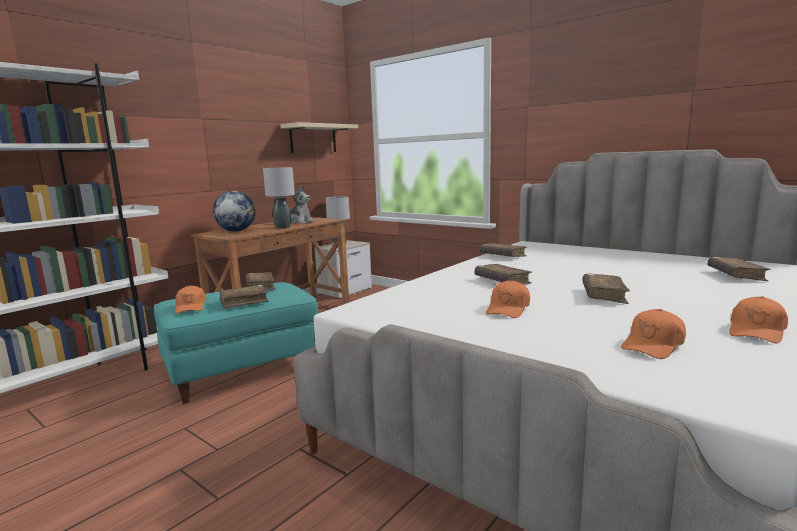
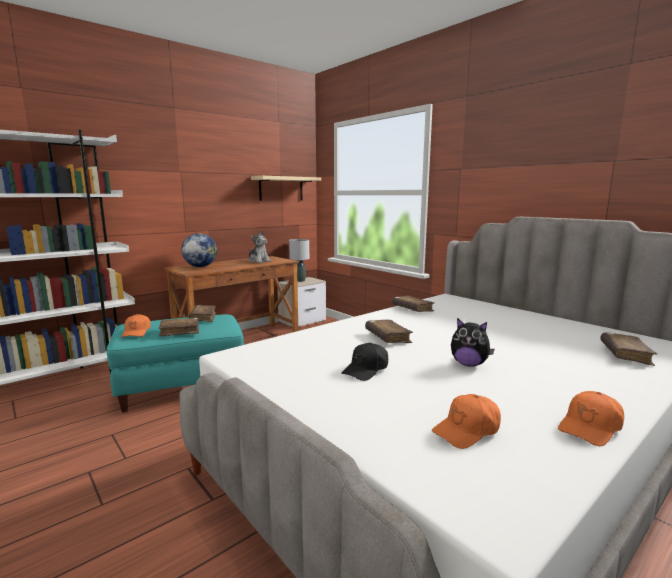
camera: 10 degrees right, 0 degrees up
(282, 227) = (239, 266): grey table lamp -> none
(508, 309) = (366, 370): orange cap -> black cap
(603, 295) = (469, 364): brown book -> plush toy

